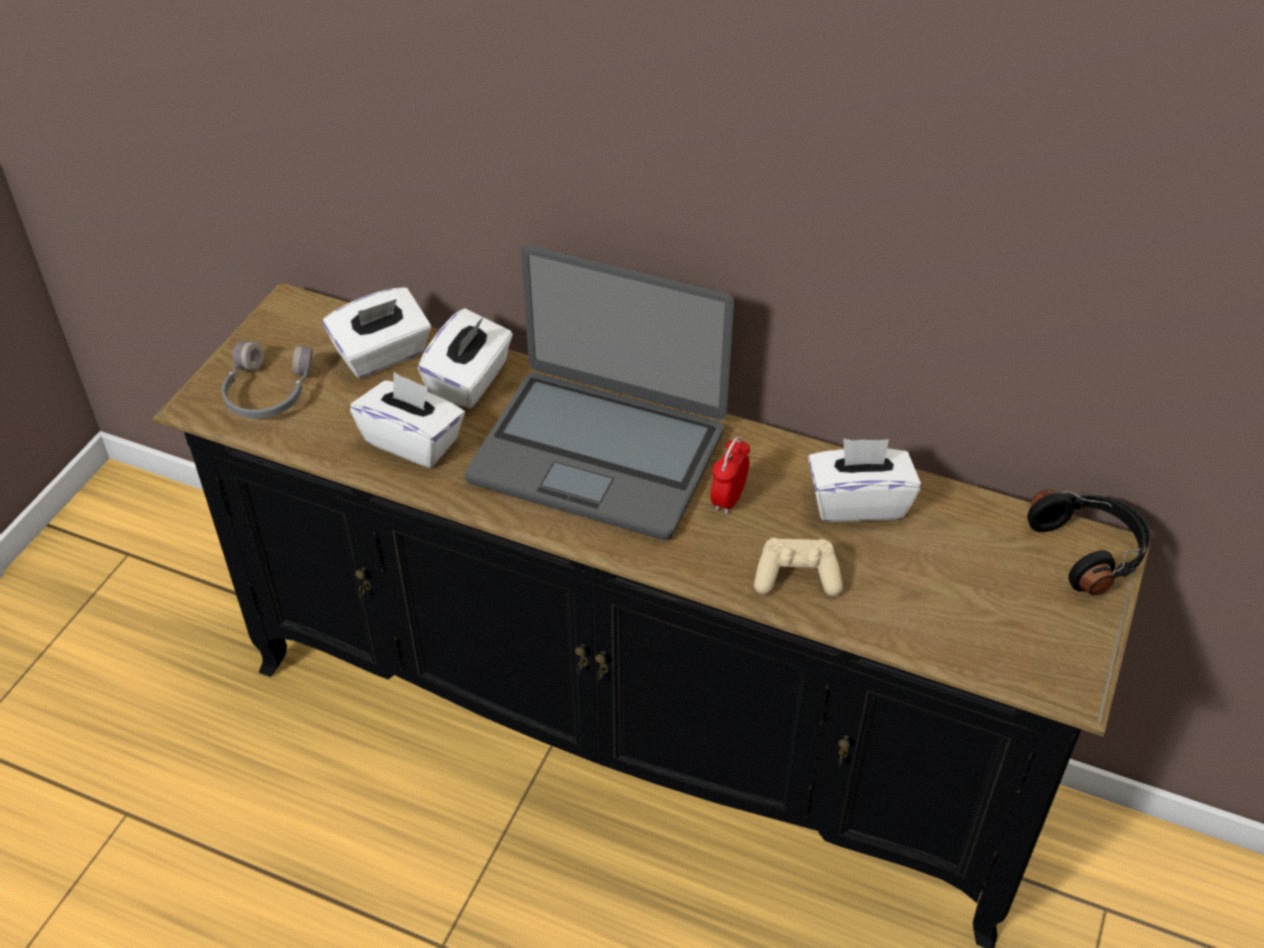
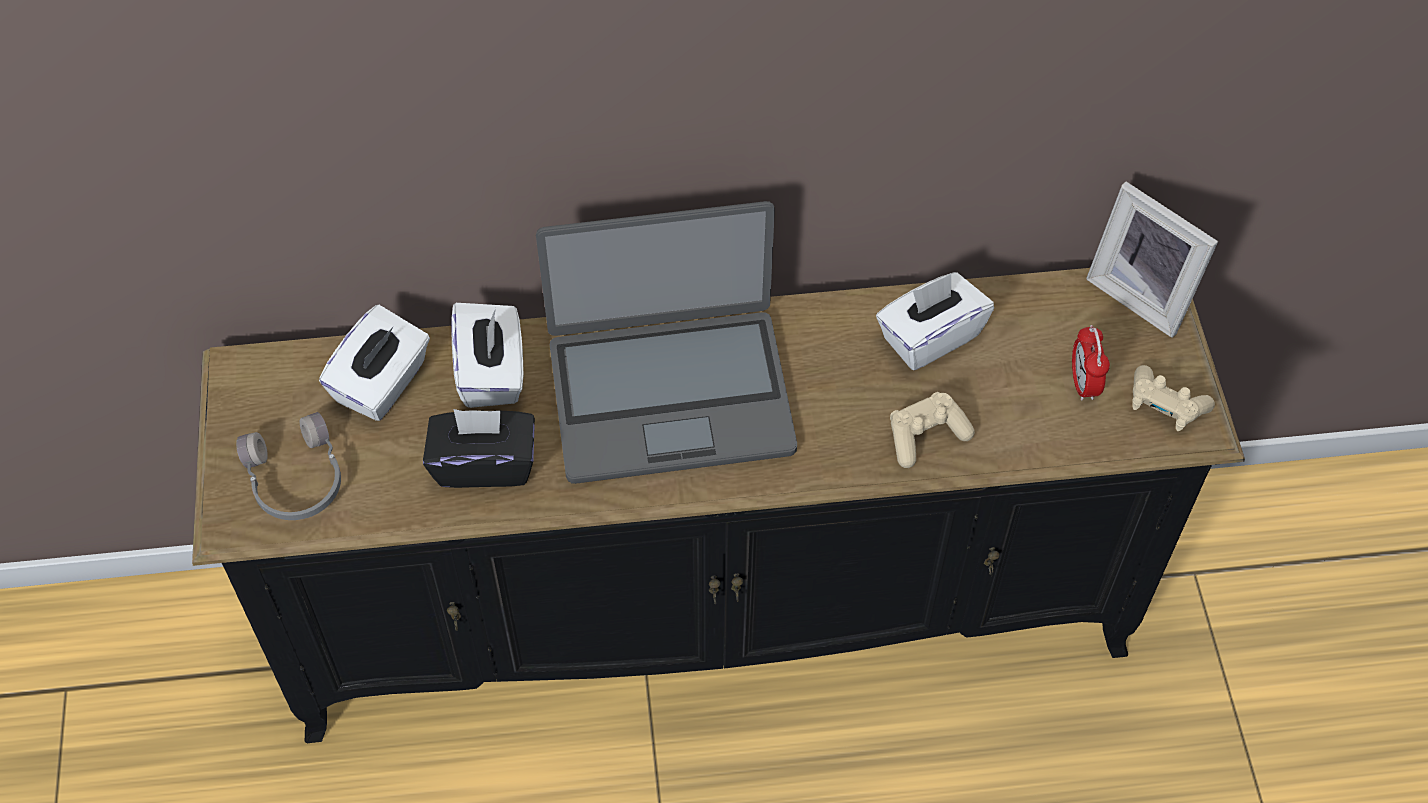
camera: 30 degrees left, 10 degrees up
(413, 441) = (484, 464): white tissue box -> black tissue box
(728, 499) = (818, 387): alarm clock -> alarm clock (1083, 384)
(1048, 651) = (1164, 406): none -> beige game controller
(1090, 550) = (1142, 295): black headphones -> picture frame

